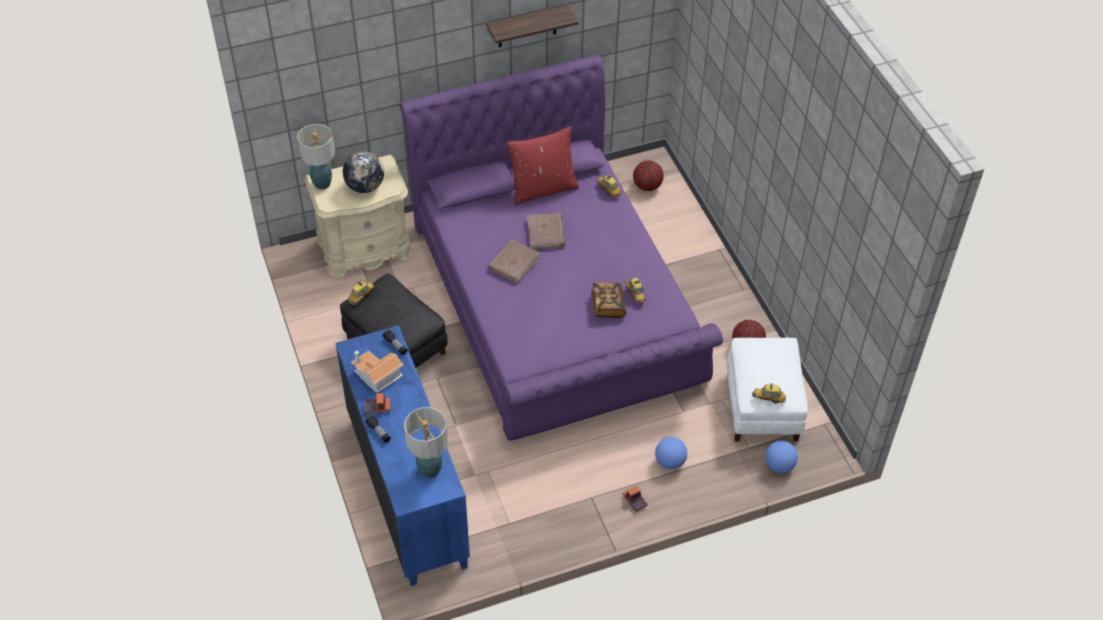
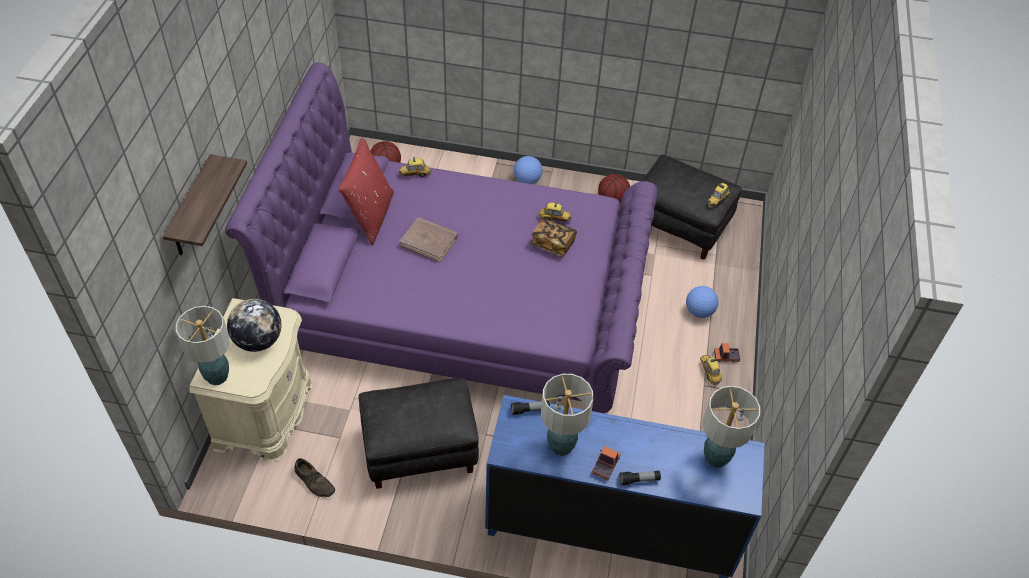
camera: 60 degrees left, 0 degrees up
(330, 304) = (314, 481): none -> brown shoe
(362, 296) = (376, 430): toy car -> toy car (709, 372)
(376, 376) = (560, 446): toy house -> table lamp
(514, 263) = (447, 282): brown book -> none
(527, 26) = (268, 66): shelf -> shelf (191, 209)
(762, 407) = (680, 225): white ottoman -> black ottoman
(779, 465) = (745, 246): football -> football (527, 180)

